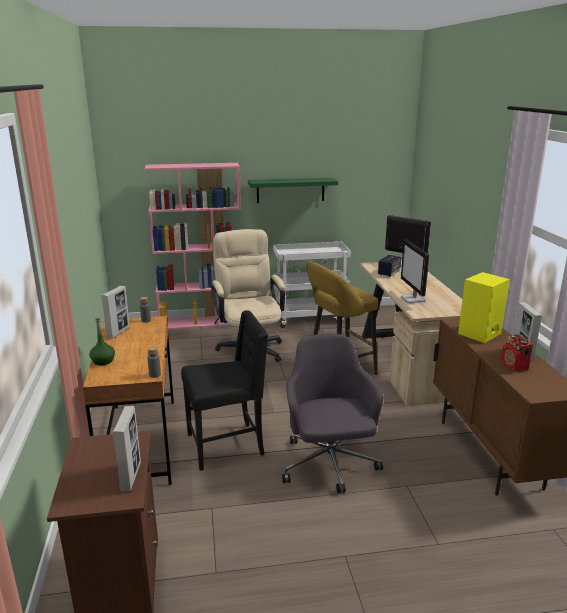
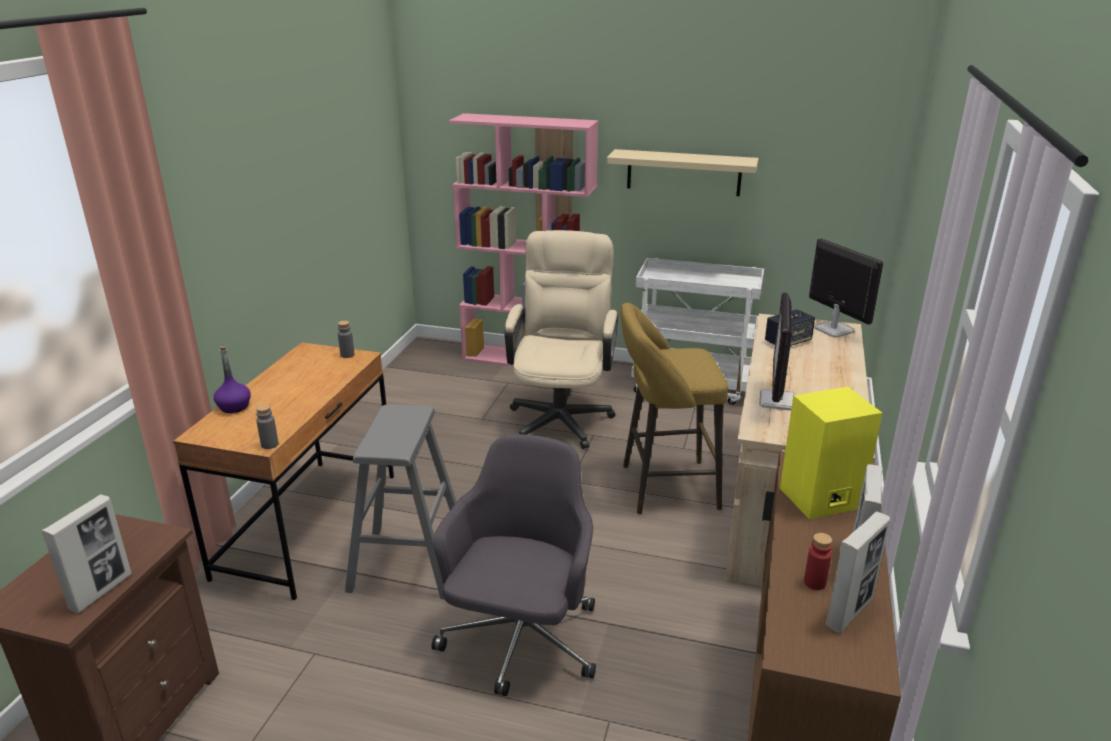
camera: 25 degrees right, 5 degrees up
(103, 361) = (234, 407): green bottle -> purple bottle
(118, 332) = (296, 366): picture frame -> picture frame (849, 612)
(227, 445) = (409, 563): black chair -> grey stool
(290, 190) = (683, 172): green shelf -> beige shelf
(514, 366) = (814, 583): radio -> red bottle

